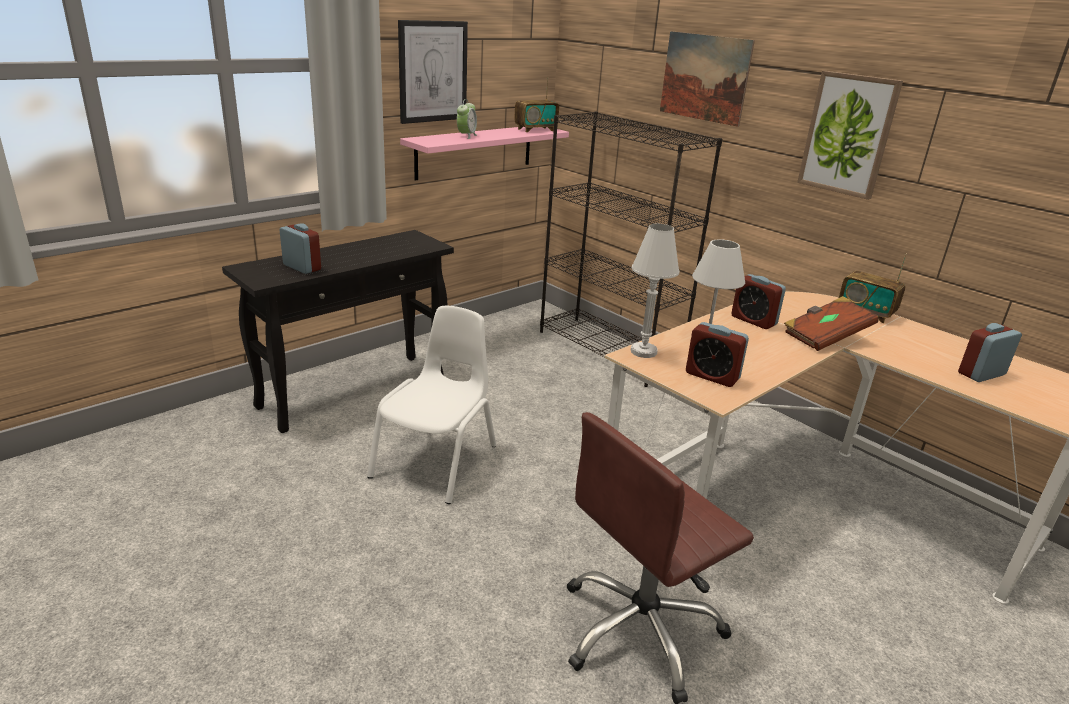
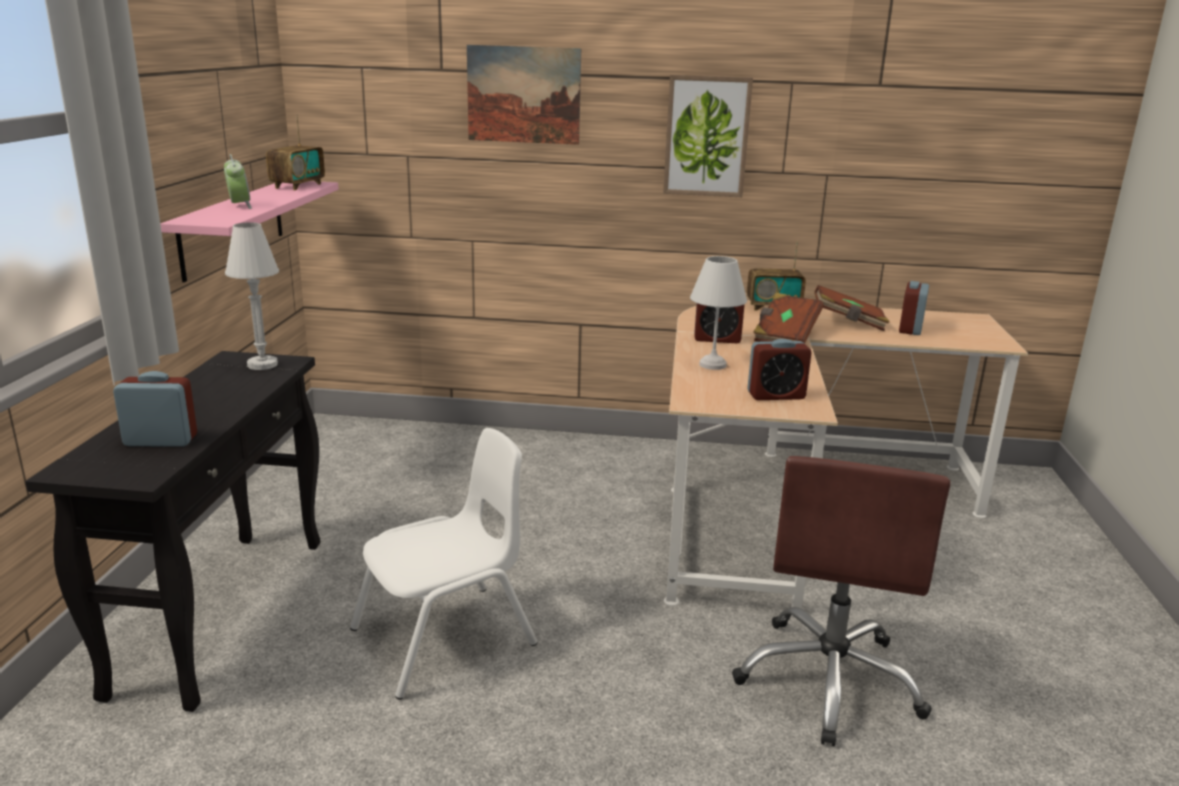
camera: 40 degrees left, 5 degrees down
(433, 72) = (179, 121): picture -> none
(436, 461) = (445, 638): white chair -> white chair turned 75 degrees clockwise
(609, 350) = (465, 441): black bookcase -> none
(643, 352) = (692, 395): white table lamp -> white table lamp (262, 365)
(919, 347) = (848, 322): none -> brown book

